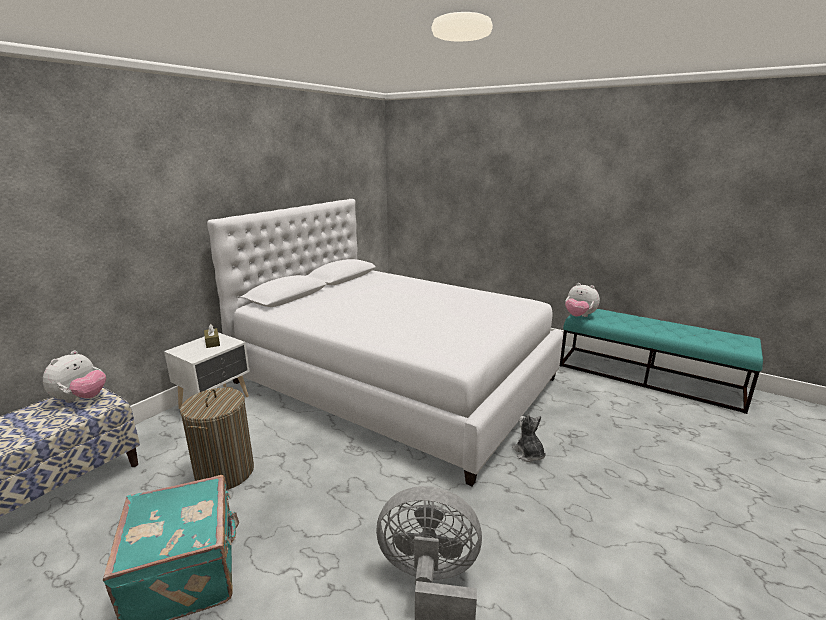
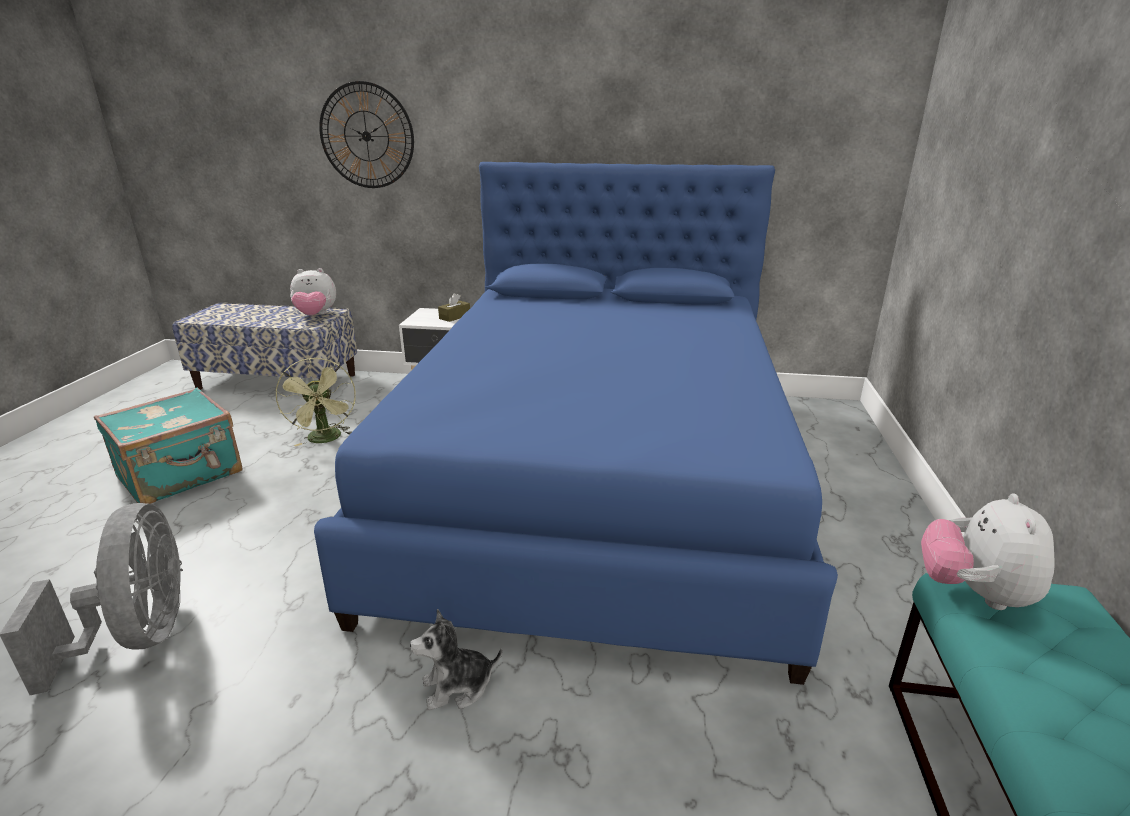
camera: 65 degrees right, 5 degrees up
(91, 213) = (366, 136): none -> wall clock
(225, 472) = (326, 439): laundry basket -> green fan
(394, 380) = (597, 480): white bed -> blue bed
(528, 454) = (457, 687): plush toy -> plush toy turned 150 degrees counterclockwise

